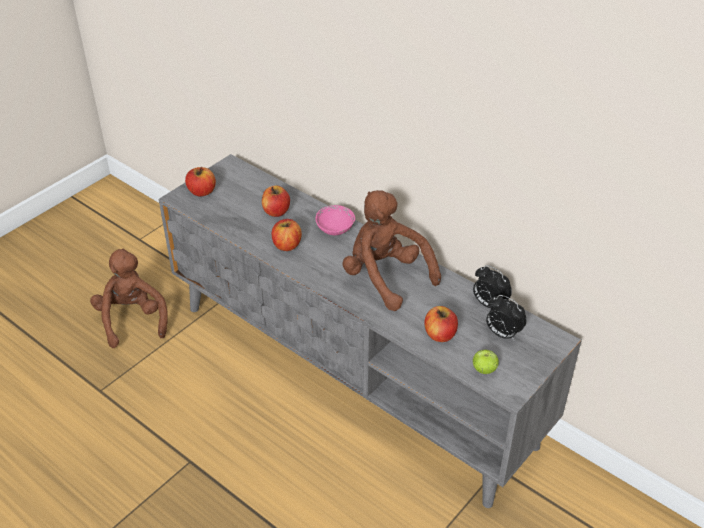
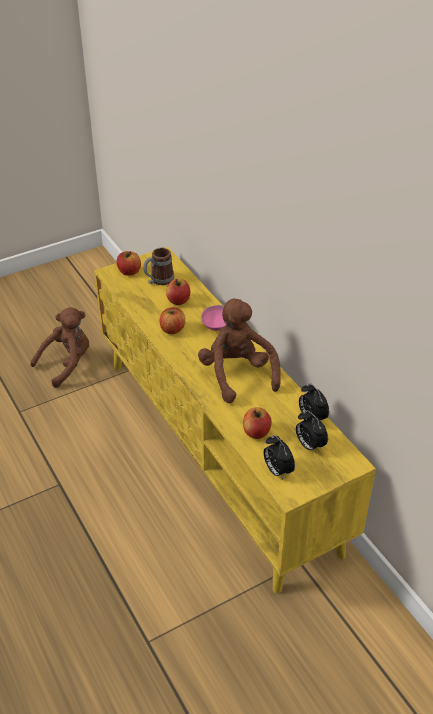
camera: 20 degrees right, 0 degrees up
(132, 319) = (67, 363): brown plush toy -> brown plush toy turned 45 degrees clockwise
(241, 194) = (158, 280): none -> mug
(354, 373) = (218, 451): grey tv stand -> yellow tv stand
(484, 370) = (277, 470): apple -> alarm clock

